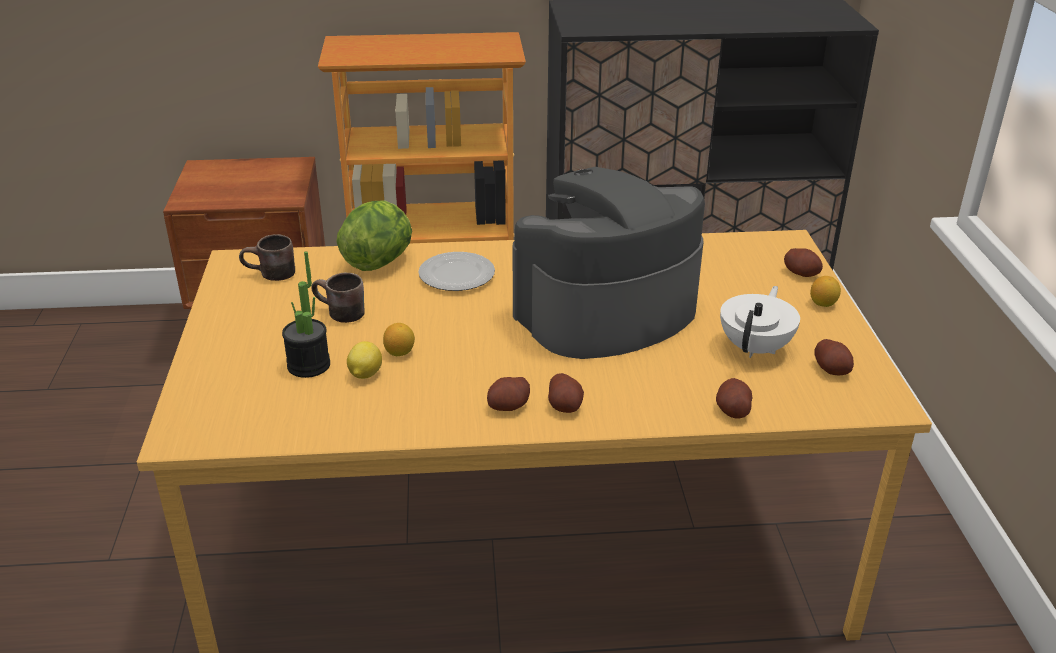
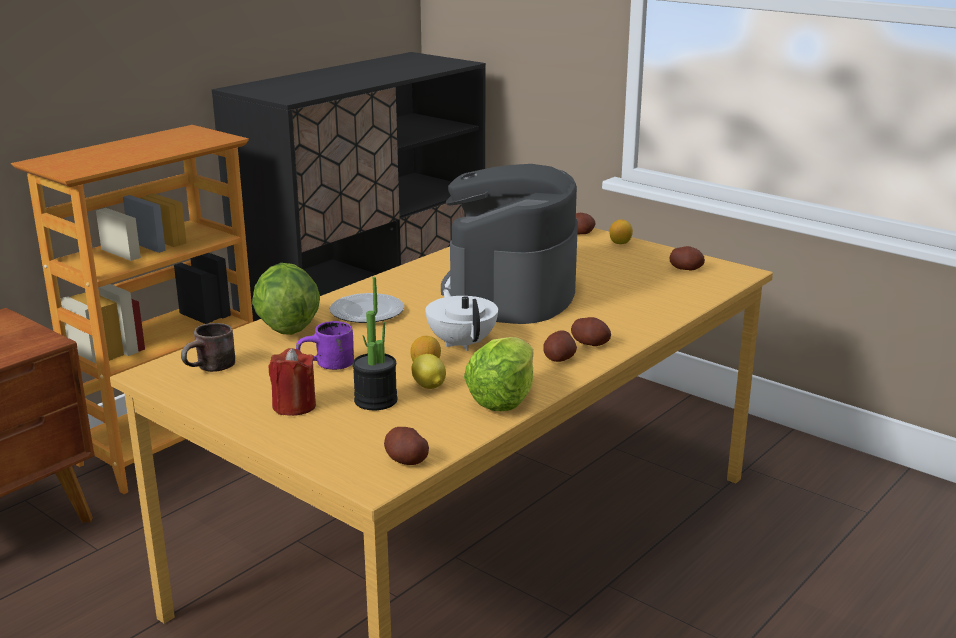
camera: 45 degrees left, 10 degrees down
(255, 339) = (294, 406): none -> red candle
(338, 314) = (328, 366): brown mug -> purple mug
(391, 419) = (503, 398): none -> lettuce
(732, 410) = (679, 306): potato -> potato (406, 460)
(756, 347) = (630, 275): white teapot -> white teapot (462, 343)

